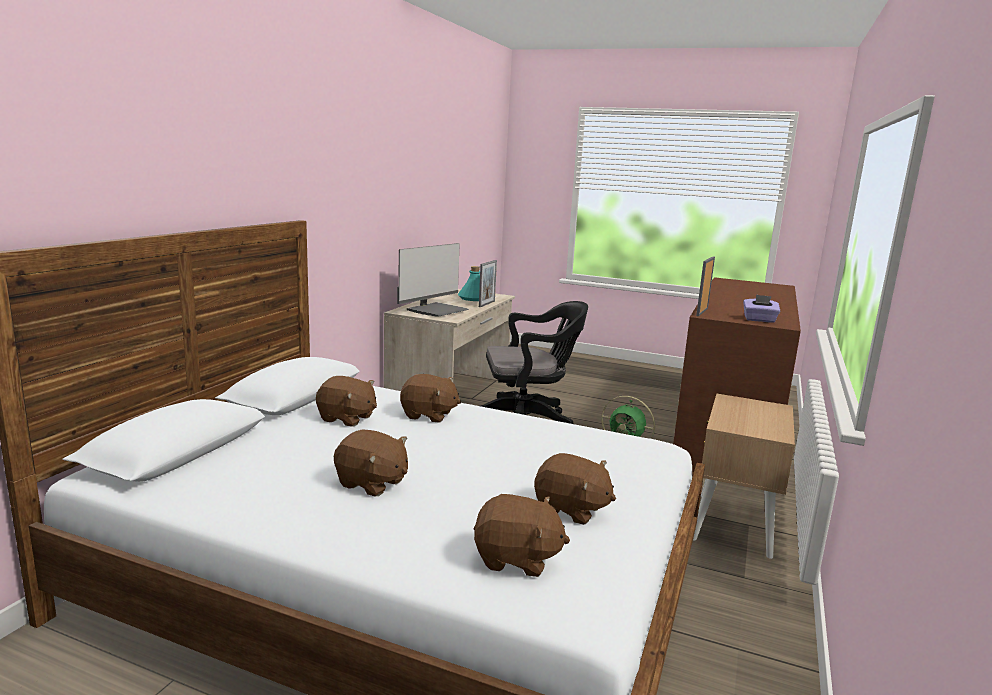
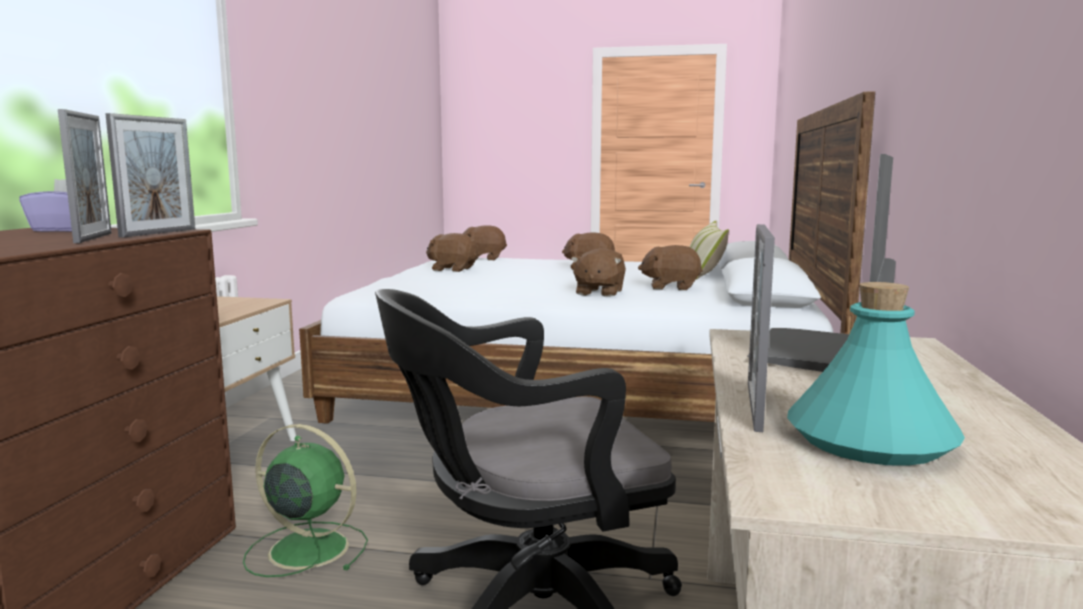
camera: 170 degrees right, 5 degrees down
(234, 455) = (704, 271): none -> pillow
(429, 415) = (599, 293): brown plush toy -> brown plush toy turned 75 degrees counterclockwise
(716, 308) = (93, 238): none -> picture frame

